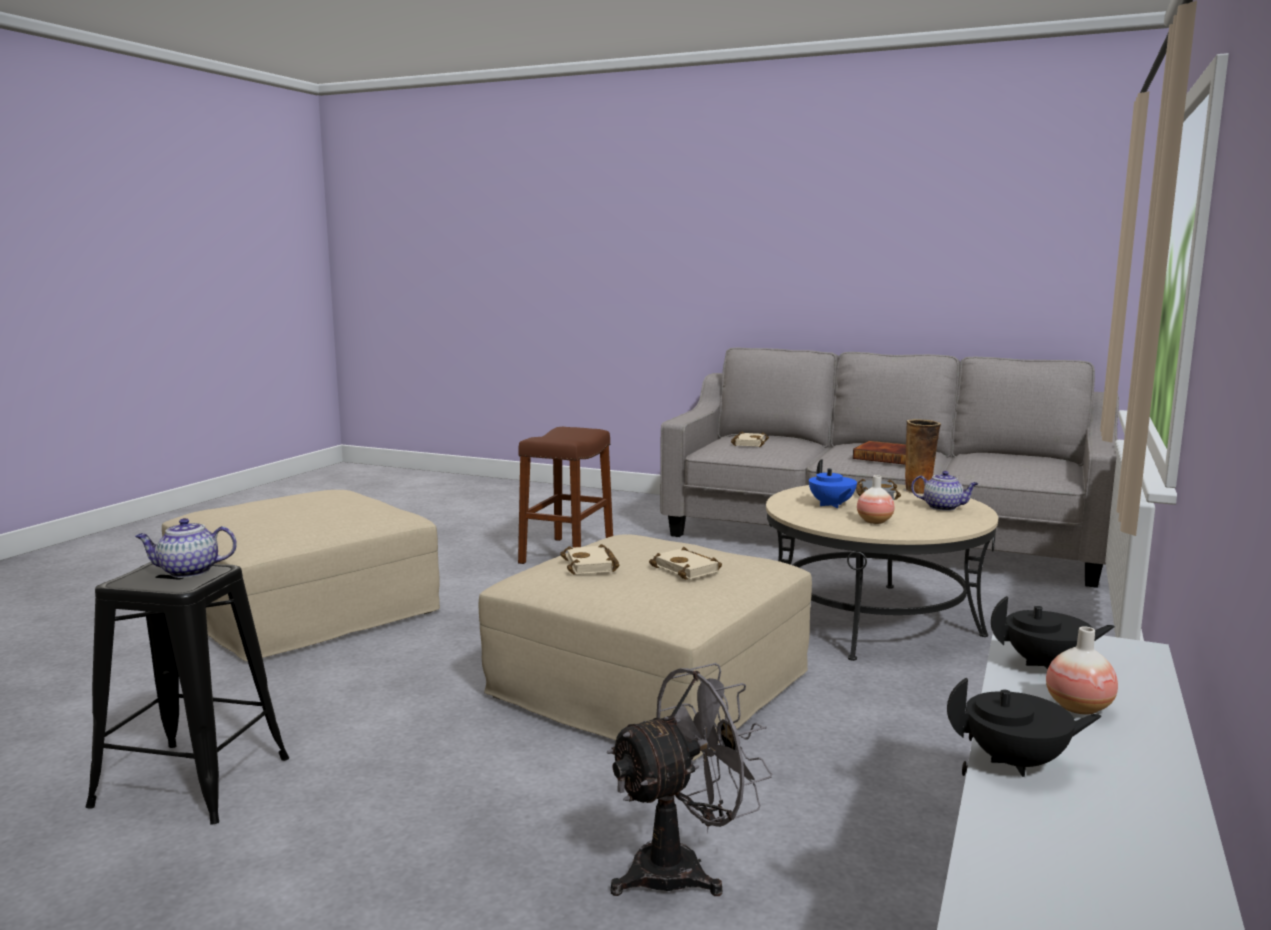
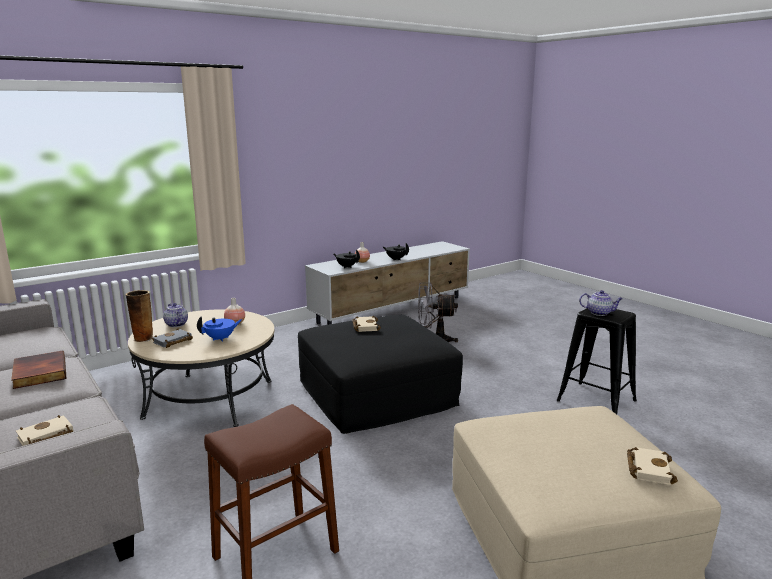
camera: 150 degrees left, 5 degrees up
(592, 566) = (403, 339): beige book -> beige book (648, 468)
(648, 684) = (377, 394): beige ottoman -> black ottoman
(831, 505) = (221, 338): blue teapot -> blue teapot turned 45 degrees clockwise

